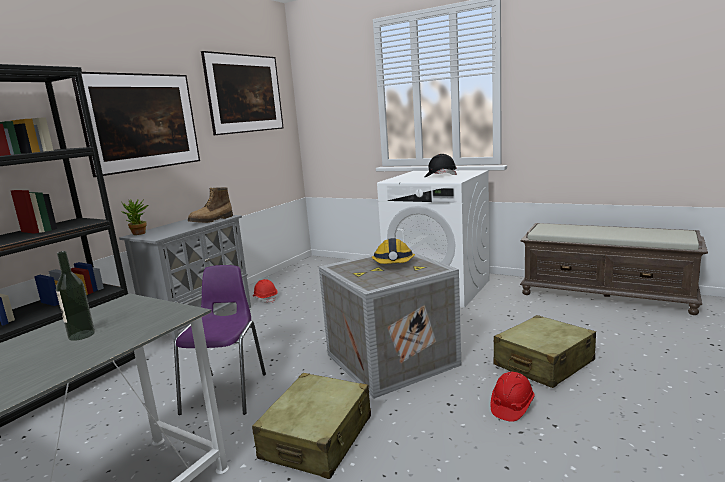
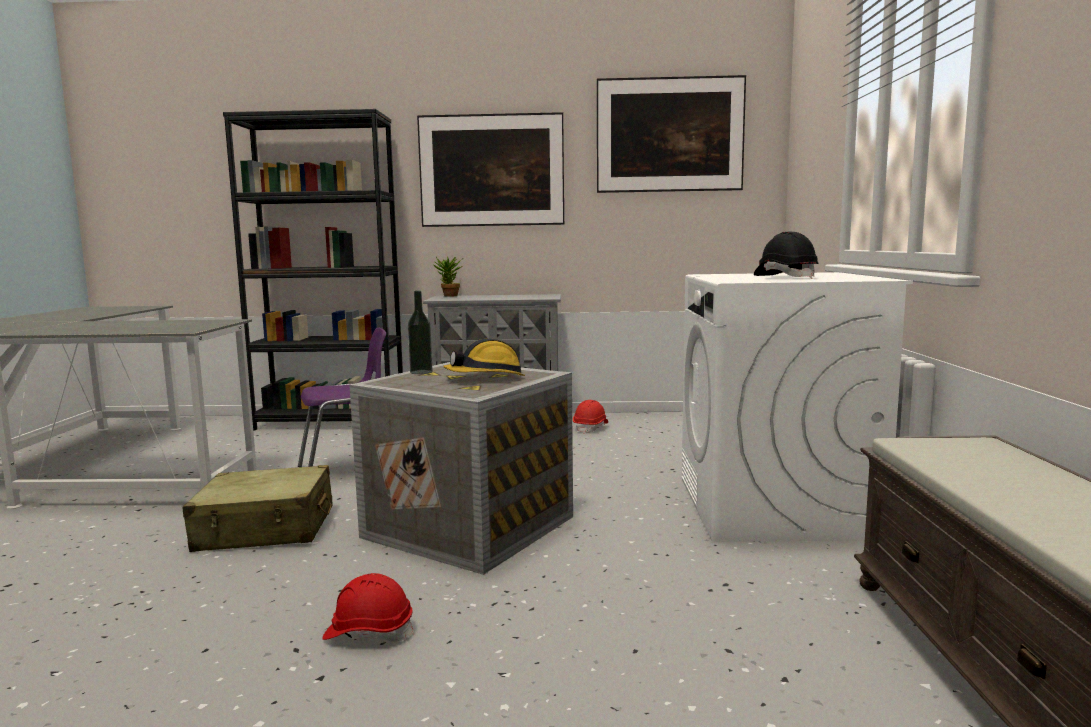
camera: 60 degrees right, 5 degrees down
(81, 335) = (145, 325): bottle -> bottle (421, 372)
(212, 220) = (523, 298): boot -> none
(543, 363) = (536, 644): beige suitcase -> none

